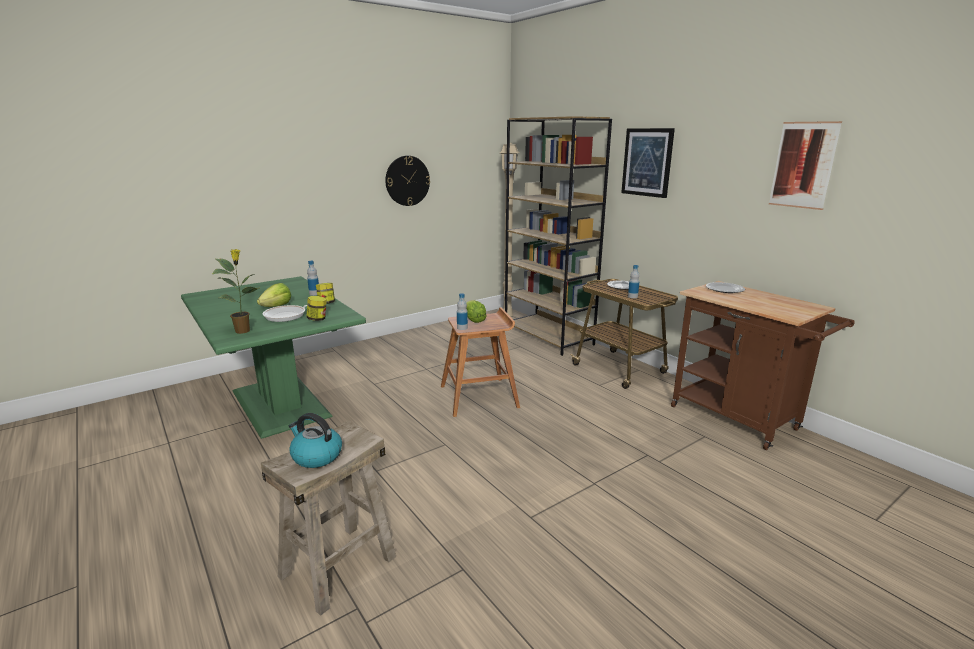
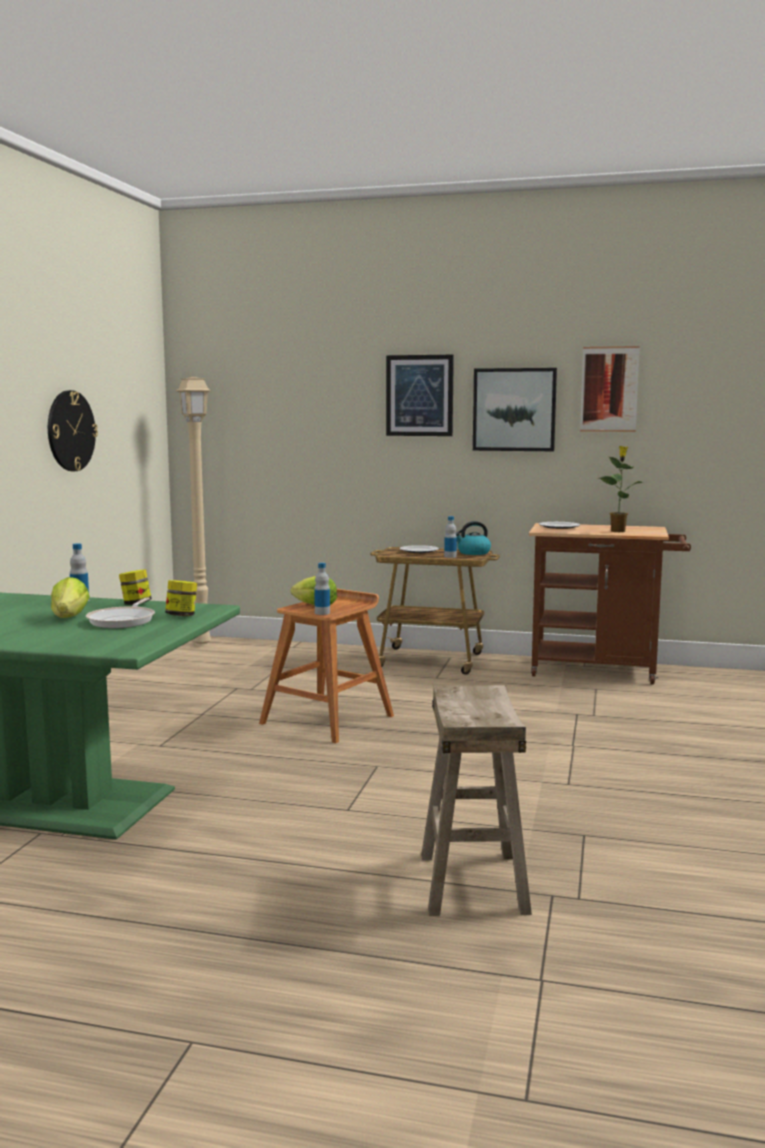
camera: 40 degrees left, 10 degrees down
(243, 331) = (114, 641): potted plant -> potted plant (618, 531)
(316, 456) = (479, 710): kettle -> kettle (473, 553)
(548, 336) = (296, 651): brown bookcase -> none
(715, 179) = (514, 409): none -> picture

